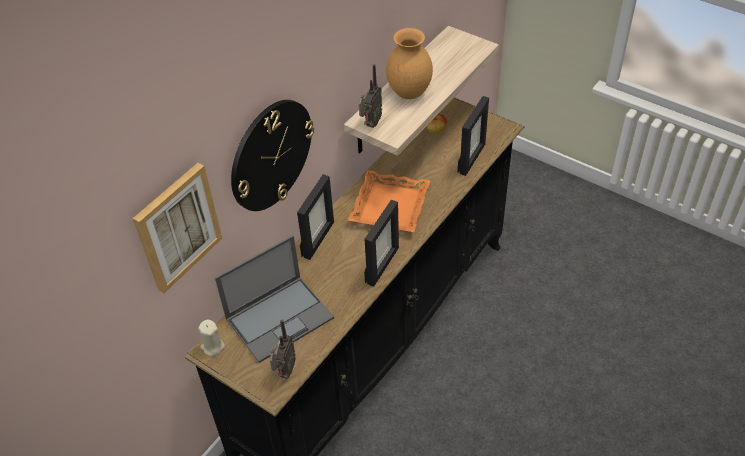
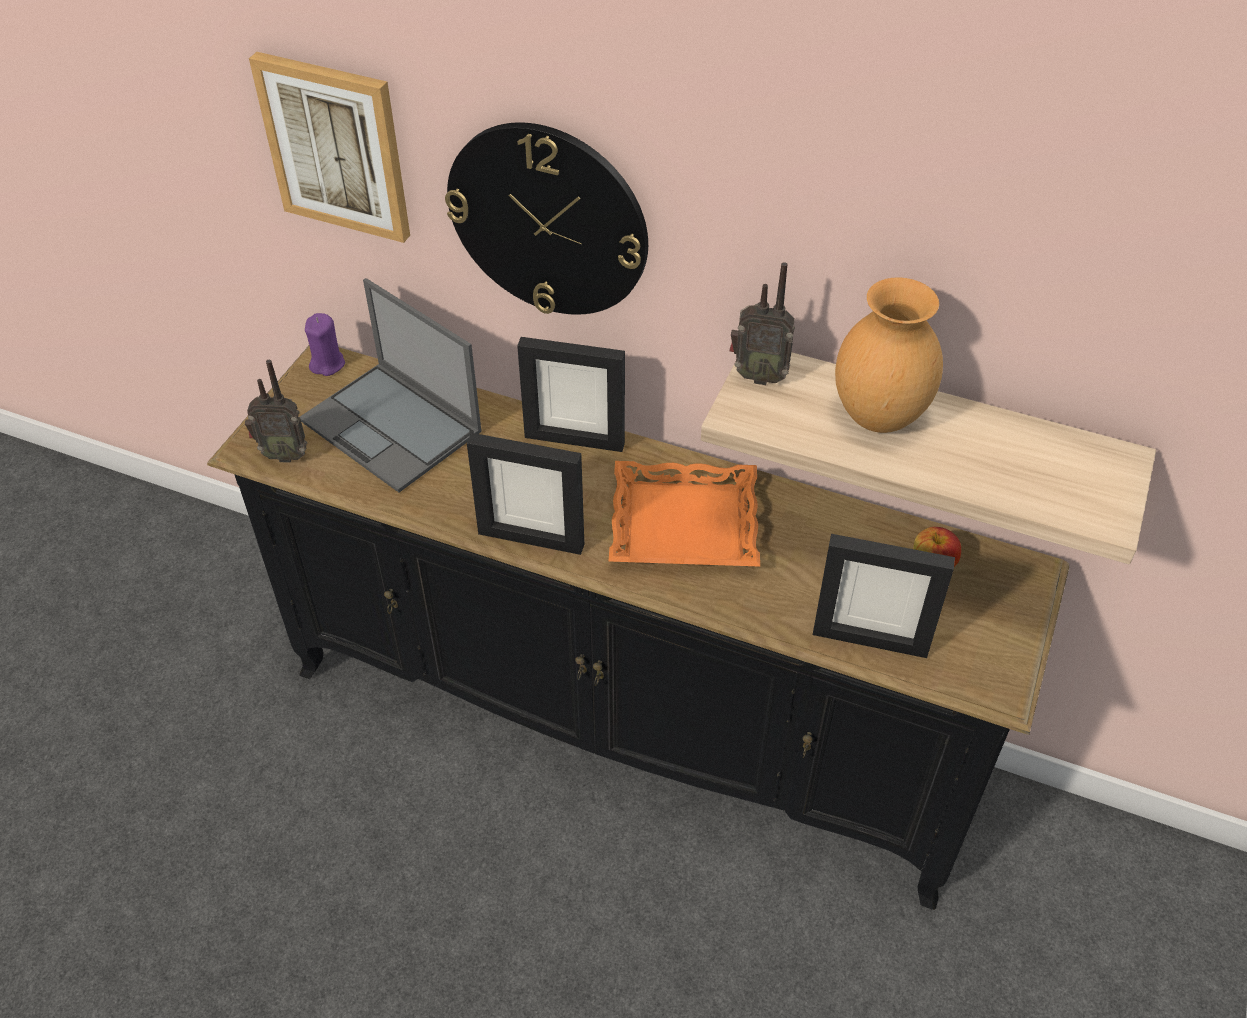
camera: 75 degrees right, 0 degrees up
(213, 347) = (327, 364): beige candle -> purple candle

